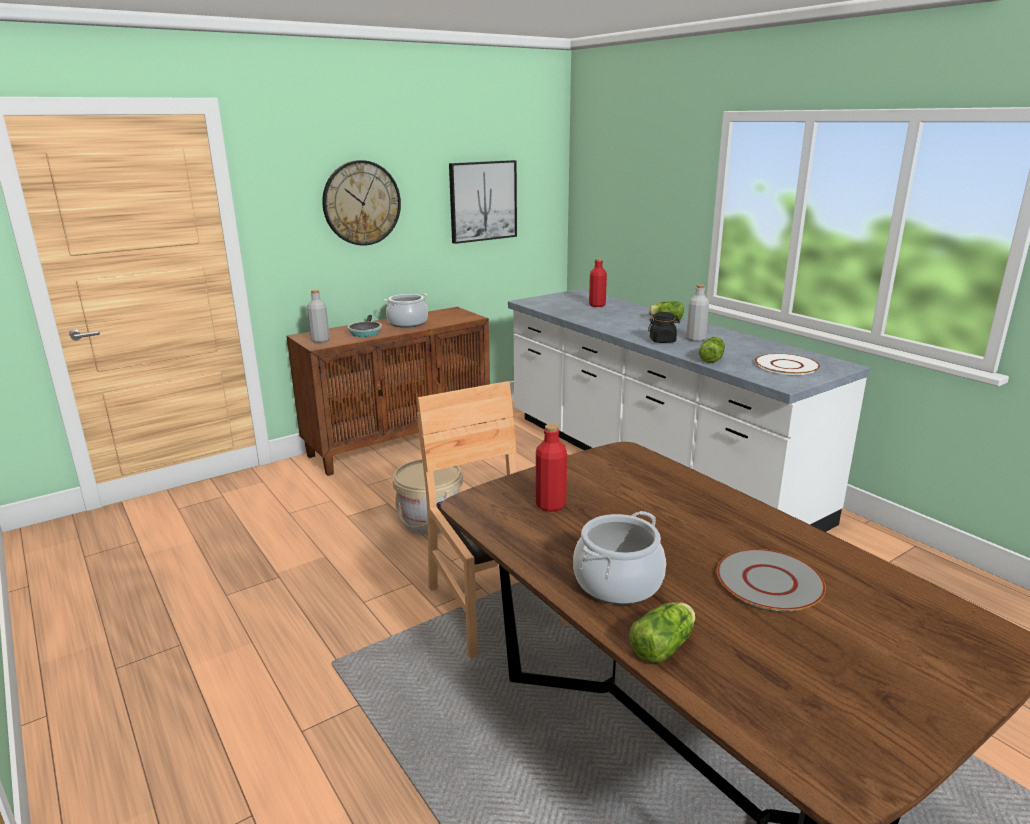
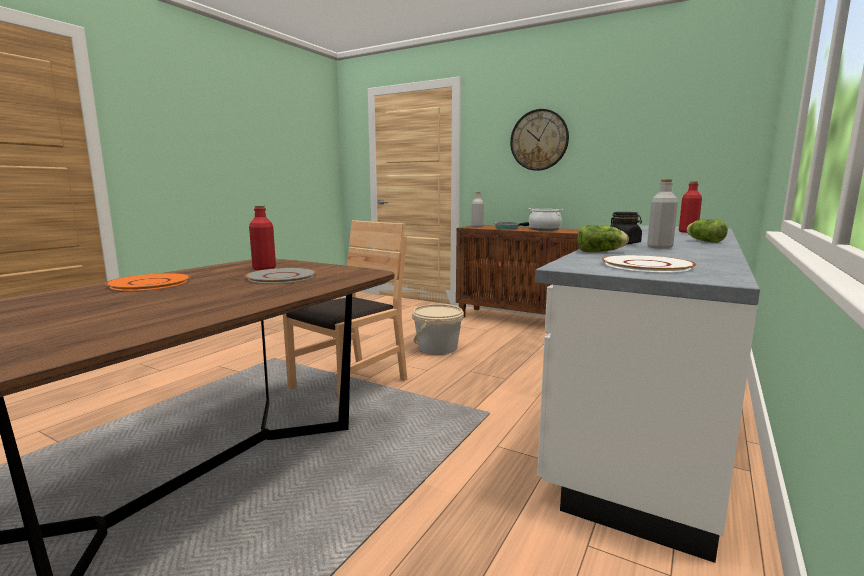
camera: 65 degrees right, 10 degrees down
(482, 201) = (651, 141): picture -> none
(617, 582) = (150, 283): cooking pot -> orange plate
(664, 645) = (62, 293): lettuce -> none
(768, 581) = (135, 307): grey plate -> grey plate (281, 277)

